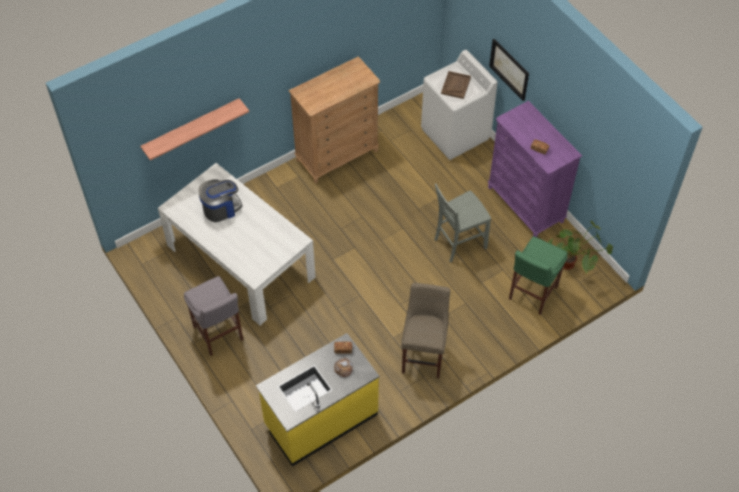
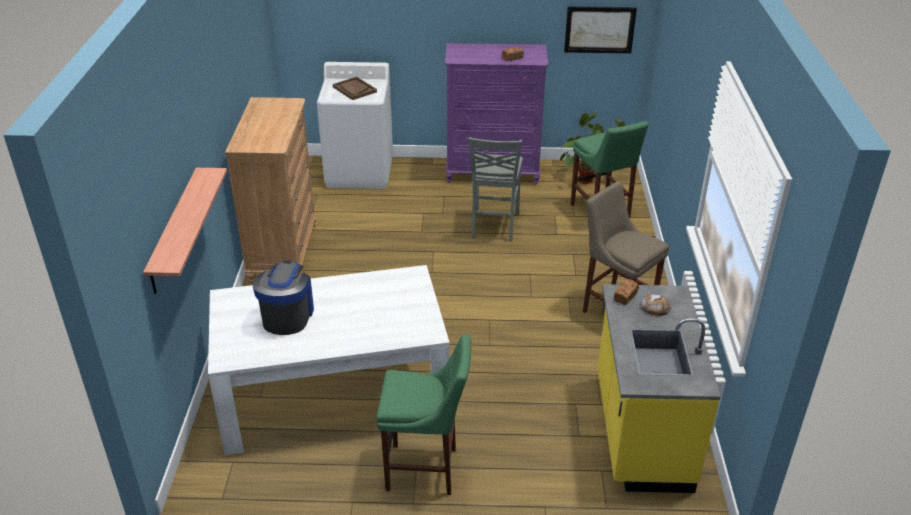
camera: 55 degrees left, 20 degrees down
(219, 335) = (426, 470): grey stool -> green stool
(509, 69) = (402, 30): picture -> picture (599, 29)

